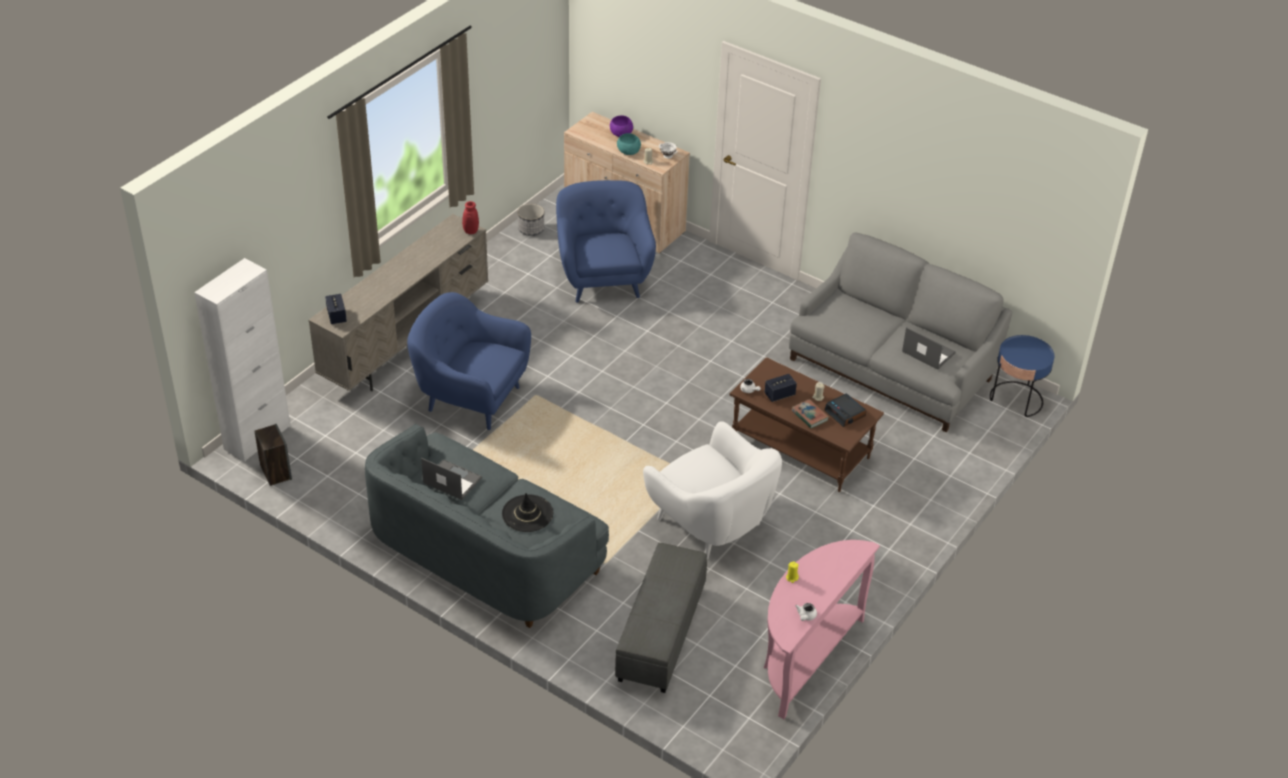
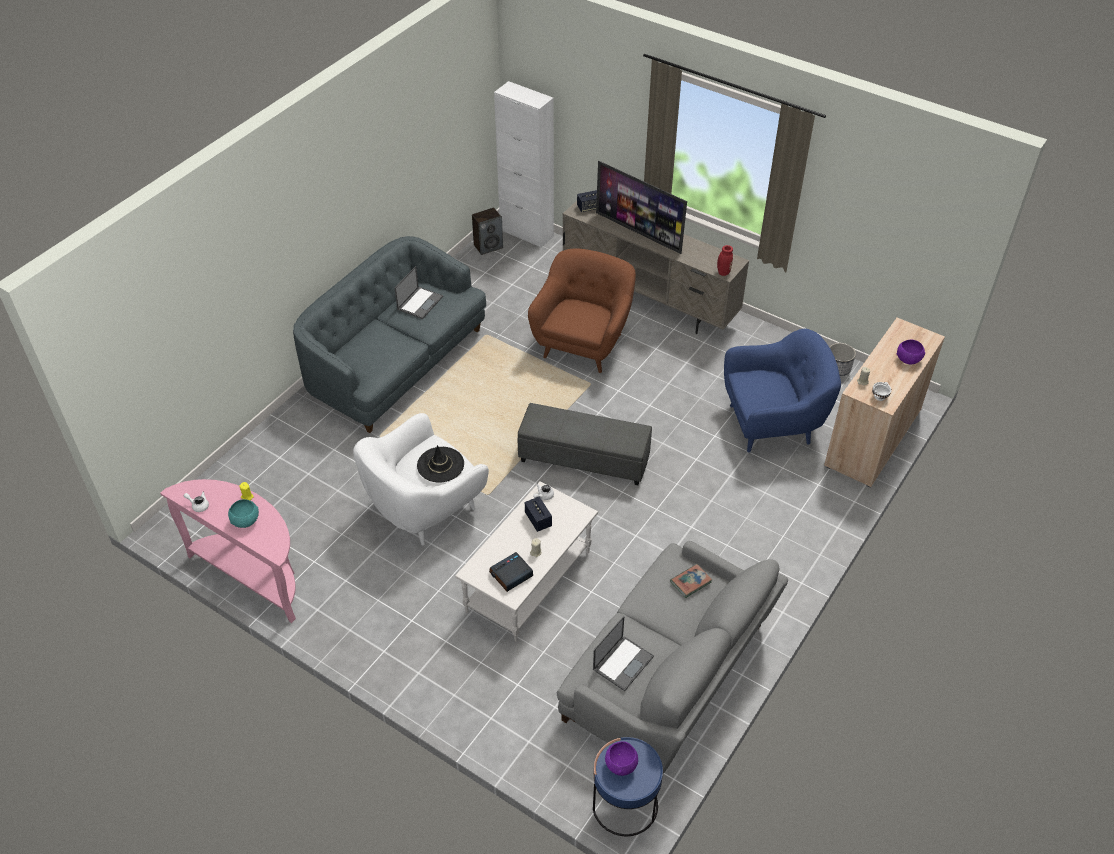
camera: 90 degrees right, 5 degrees up
(391, 282) = (639, 232): none -> television
(471, 398) = (583, 343): blue armchair -> brown armchair
(527, 514) = (379, 348): black hat -> black hat (440, 465)
(628, 152) = (876, 366): turquoise bowl -> turquoise bowl (246, 520)
(662, 633) = (296, 475): grey ottoman -> grey ottoman (583, 459)
(802, 448) = (529, 582): brown coffee table -> white coffee table
(809, 415) = (507, 544): book -> book (690, 582)
(1024, 356) = (621, 765): none -> purple bowl

